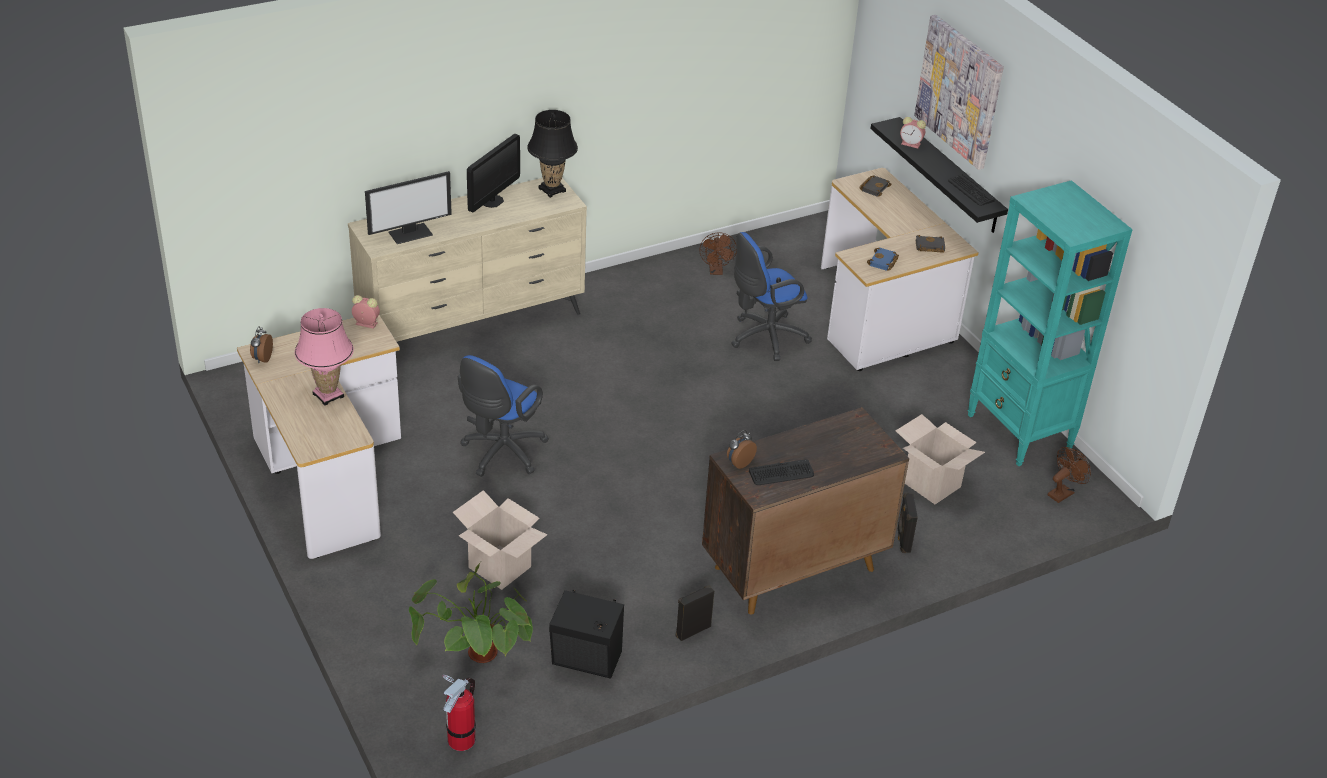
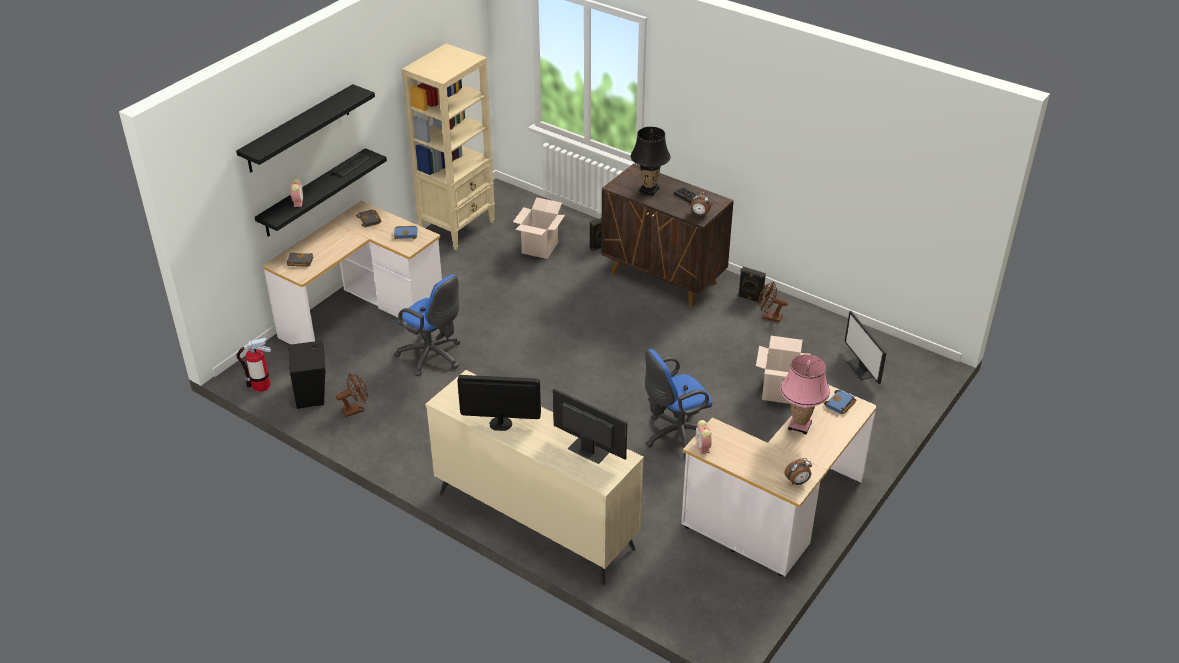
camera: 115 degrees left, 0 degrees up
(327, 438) = (840, 404): none -> blue book
(461, 739) = (915, 351): fire extinguisher -> fire extinguisher (261, 386)
(475, 663) = (861, 369): potted plant -> monitor
(501, 454) = (675, 436): blue office chair -> blue office chair turned 150 degrees clockwise
(552, 190) = (455, 397): black table lamp -> black table lamp (649, 190)
(587, 660) = (813, 328): black speaker -> black speaker (312, 391)
(960, 91) = (298, 129): picture -> black shelf
(1019, 432) = (458, 228): turquoise bookcase -> beige bookcase
(1063, 492) = (505, 202): brown fan -> brown fan (769, 317)

